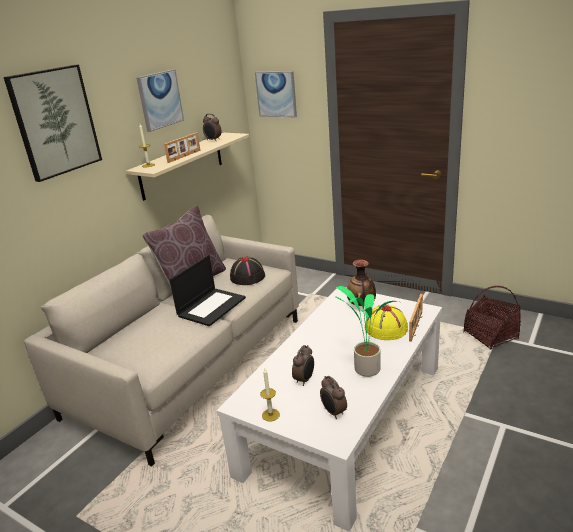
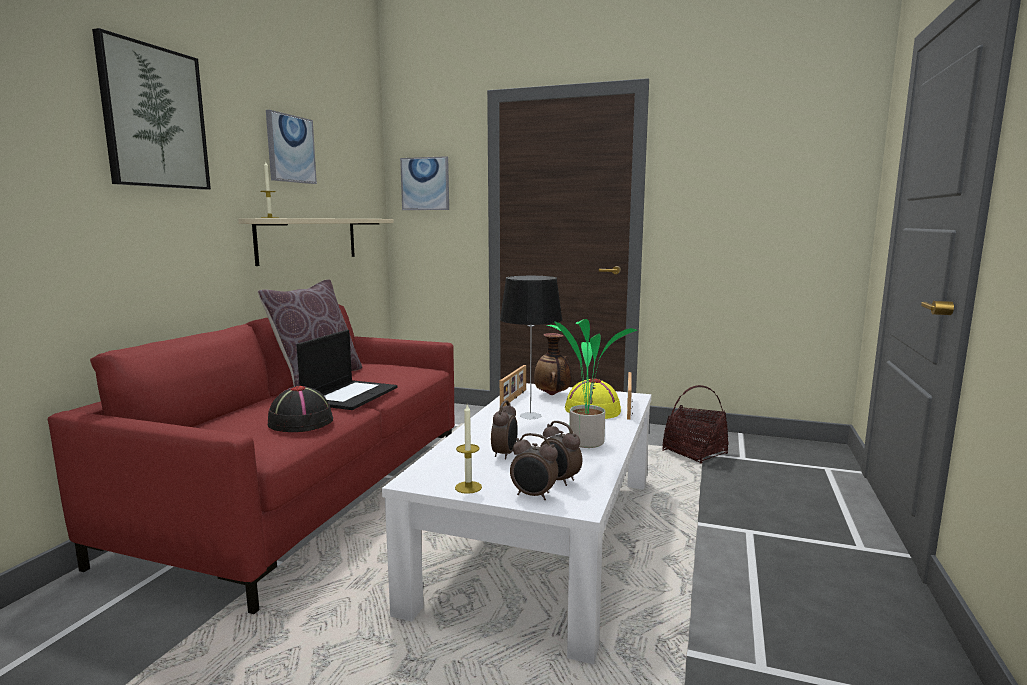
camera: 15 degrees left, 15 degrees down
(184, 156) = (318, 218): picture frame -> picture frame (514, 398)
(191, 366) = (307, 496): beige sofa -> red sofa
(213, 140) = (349, 218): alarm clock -> alarm clock (533, 495)
(247, 276) = (394, 372): black hat -> black hat (300, 421)
(335, 333) = (529, 416): none -> table lamp

